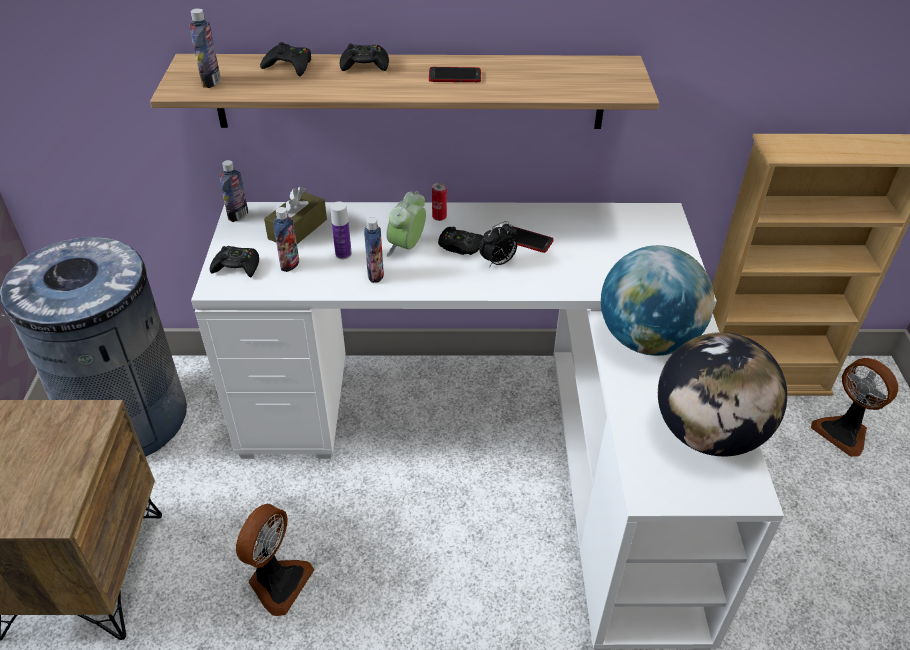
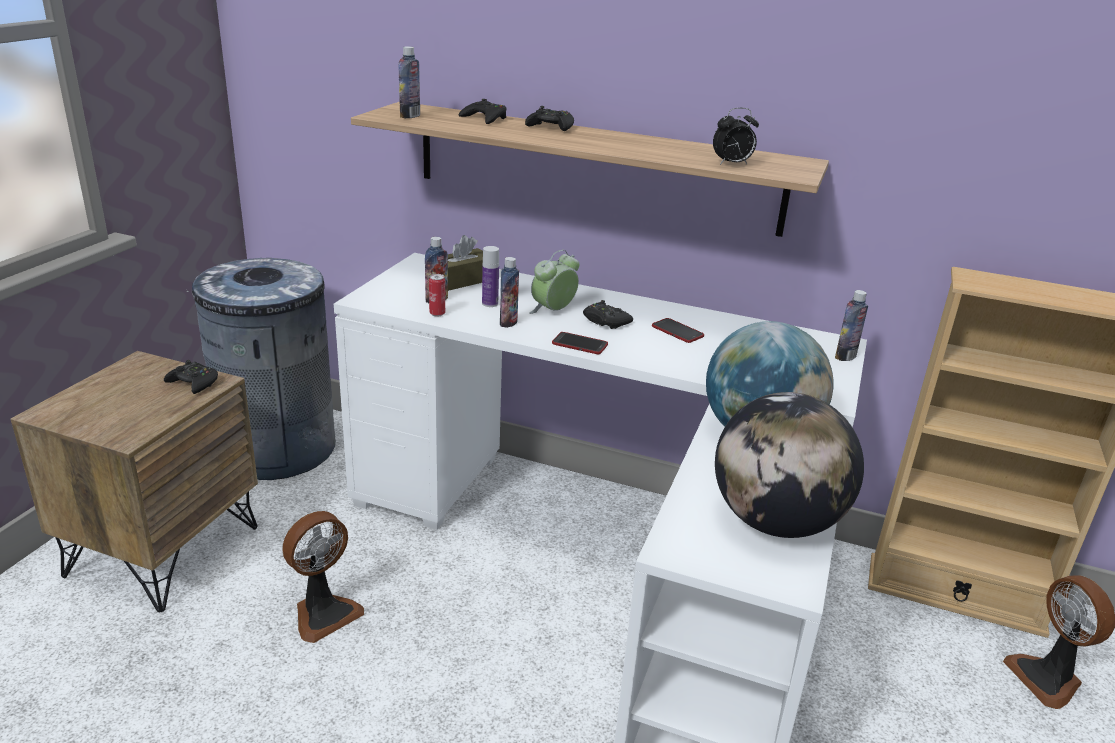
camera: 20 degrees right, 15 degrees down
(237, 267) = (389, 292): black game controller -> black game controller (193, 383)
(238, 215) = (418, 262): bottle -> bottle (845, 356)
(439, 217) = (600, 299): can -> can (437, 314)
(454, 76) = (626, 143): phone -> phone (579, 344)
(498, 262) = (634, 339): alarm clock -> alarm clock (732, 164)

